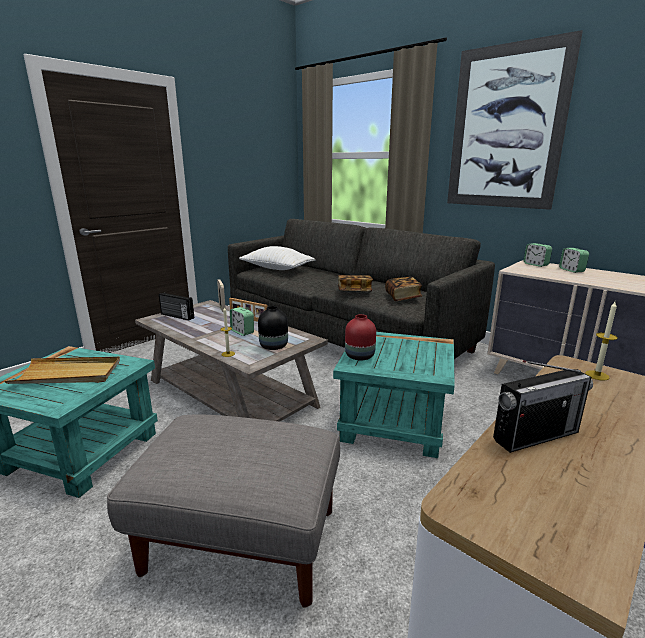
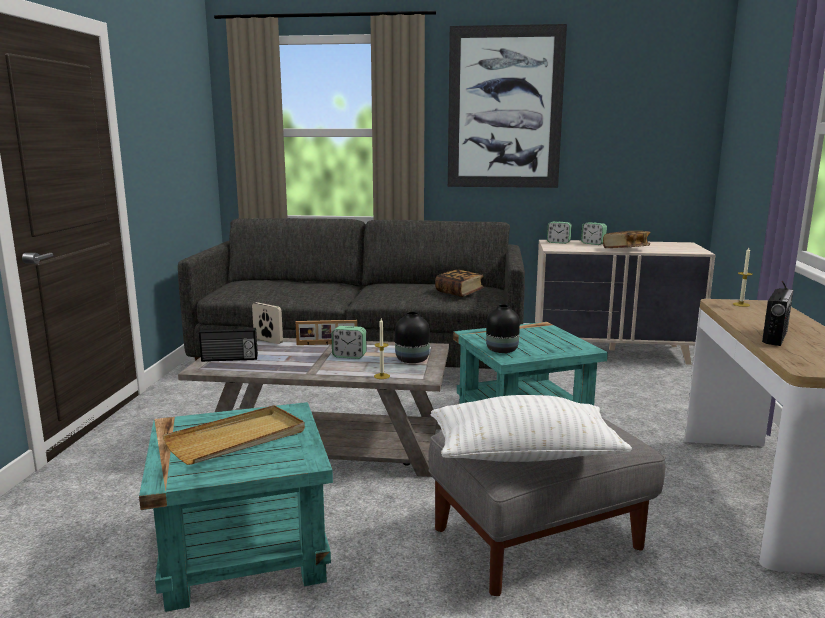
camera: 35 degrees left, 5 degrees down
(277, 268) = (253, 287): white pillow -> white pillow (524, 455)
(354, 291) = (402, 295): book -> book (625, 249)
(360, 356) = (501, 350): red vase -> black vase

